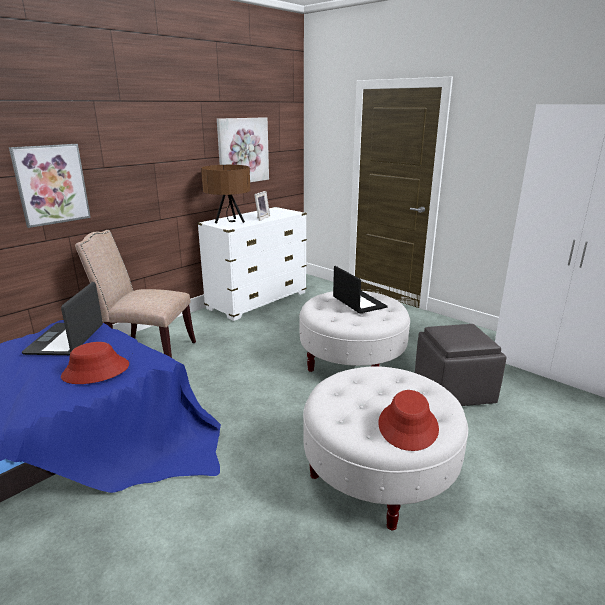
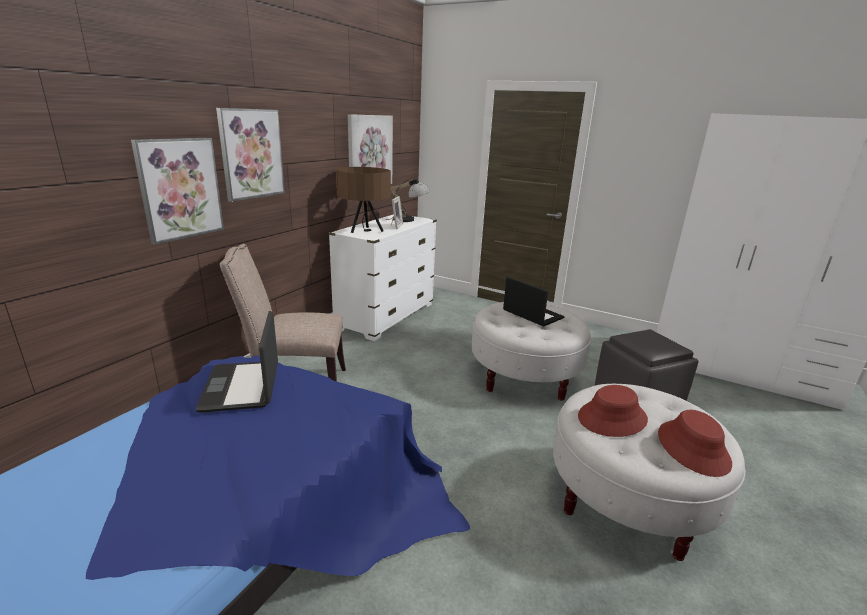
camera: 15 degrees left, 0 degrees up
(95, 371) = (314, 425): red hat -> red hat (612, 418)
(117, 155) = (251, 154): none -> picture
(280, 212) = (409, 220): none -> table lamp

